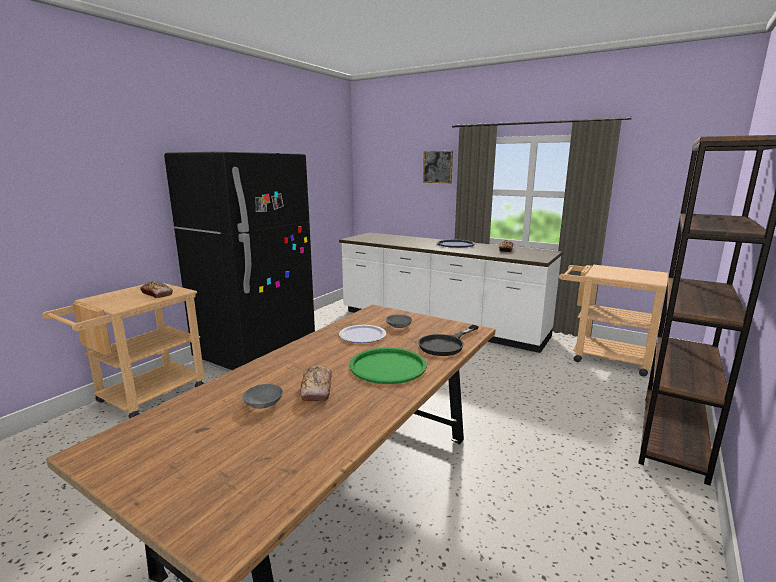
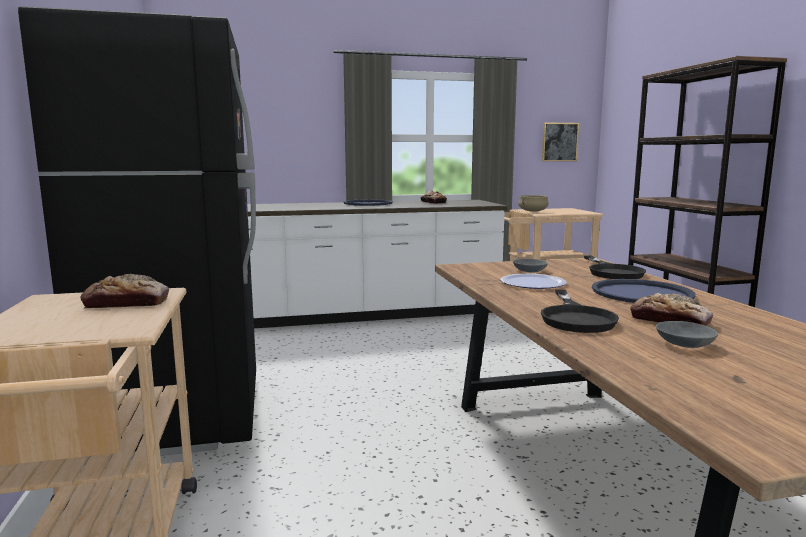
camera: 45 degrees left, 5 degrees down
(287, 365) = (575, 318): none -> black frying pan
(388, 366) = (642, 293): green tray -> blue tray
(438, 167) = (308, 106): picture -> picture (559, 142)
(598, 270) = (532, 211): none -> beige cooking pot

